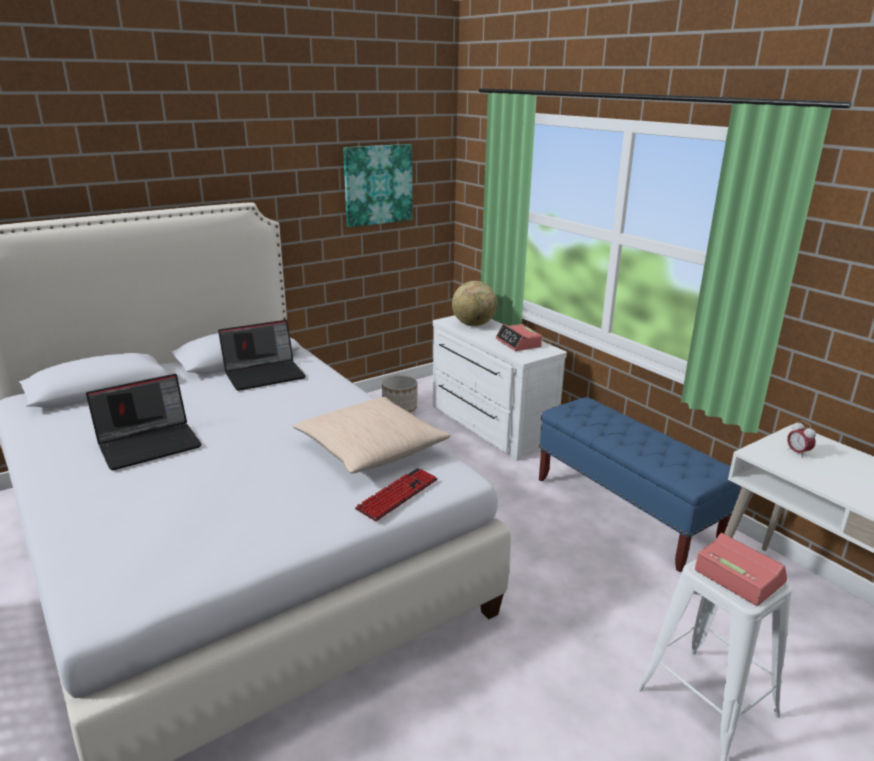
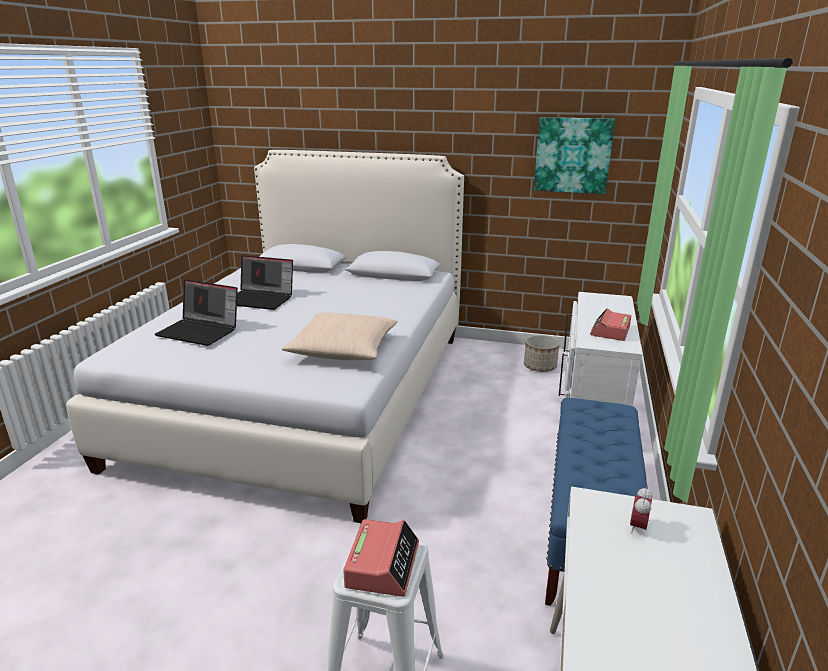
camera: 50 degrees right, 0 degrees up
(265, 374) = (386, 287): laptop -> laptop (200, 331)
(398, 495) = (296, 378): keyboard -> none
(474, 324) = (605, 305): globe -> none

